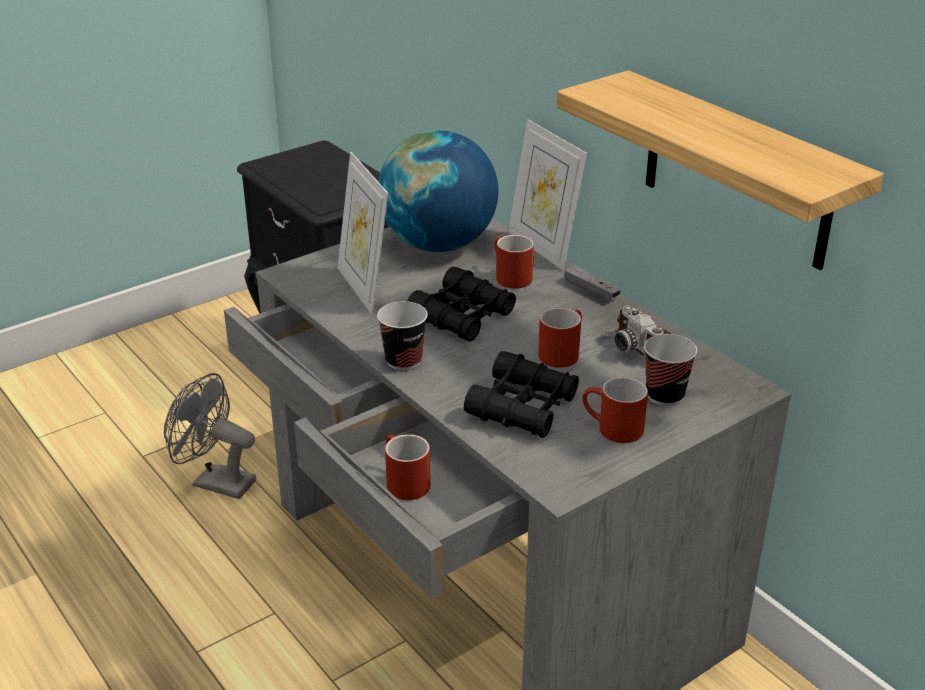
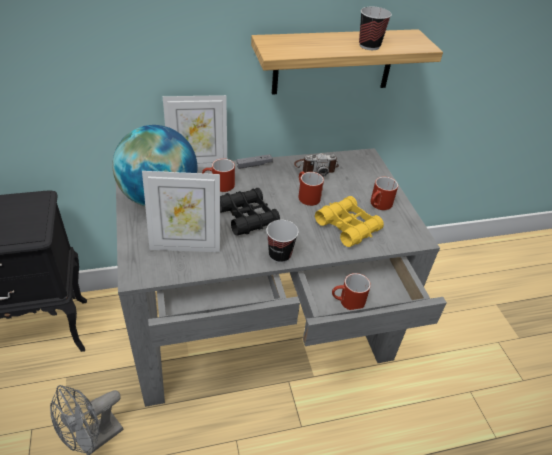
camera: 70 degrees left, 10 degrees up
(522, 407) = (348, 226): black binoculars -> yellow binoculars
(665, 395) = (360, 180): cup -> cup (369, 46)

